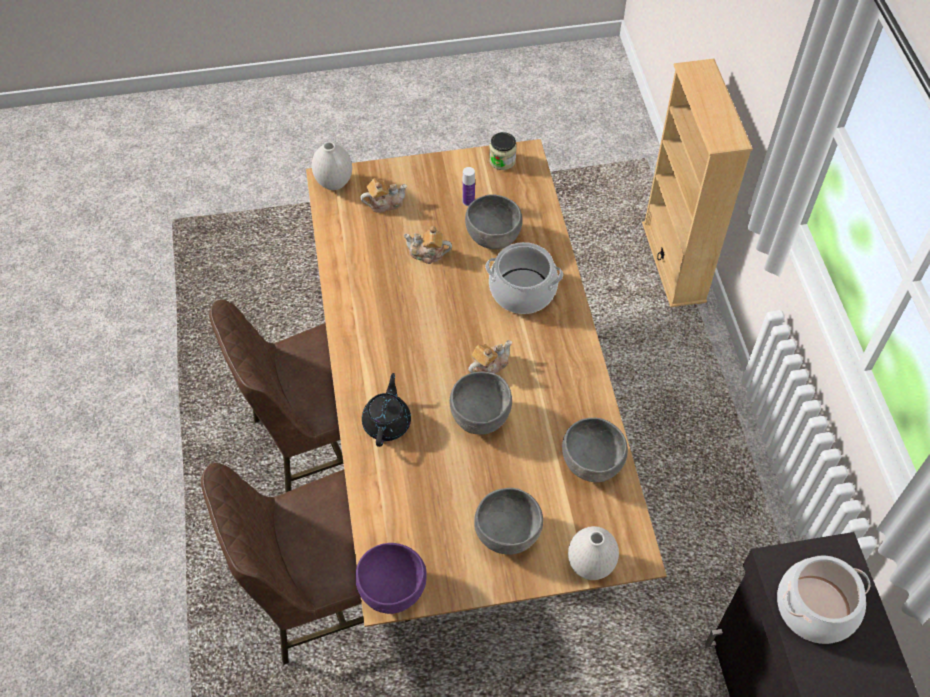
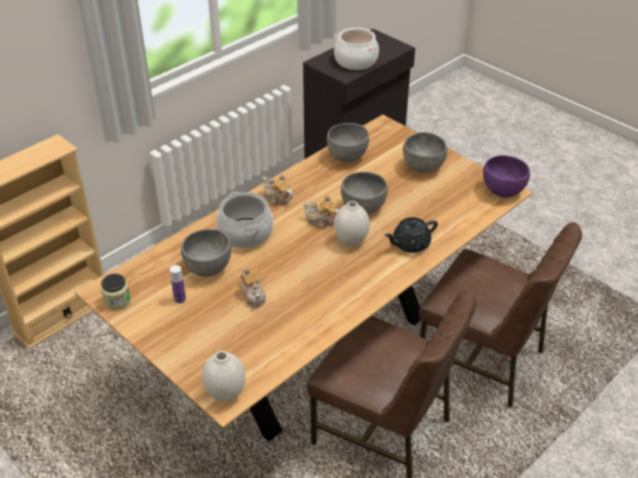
camera: 125 degrees left, 15 degrees down
(384, 203) = (221, 347): teapot -> teapot (277, 199)
(590, 565) = (405, 136): white vase -> white vase (350, 241)

